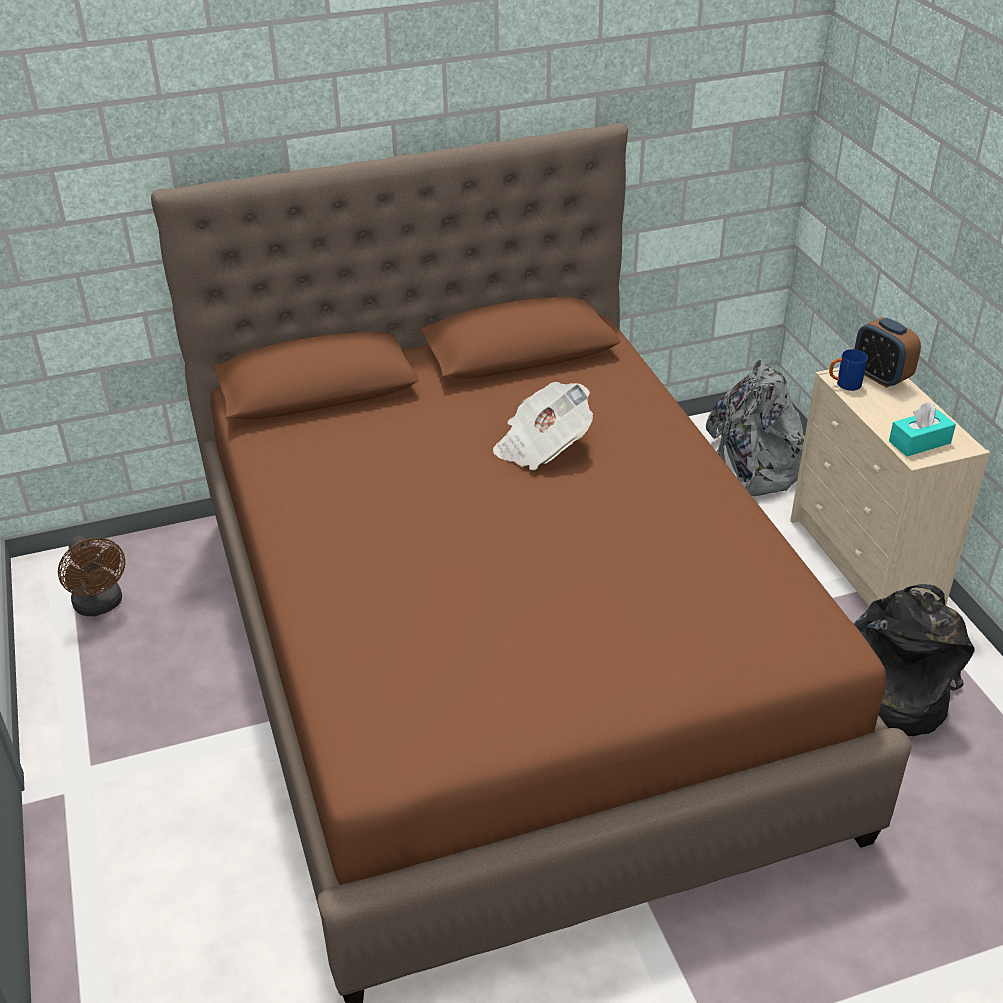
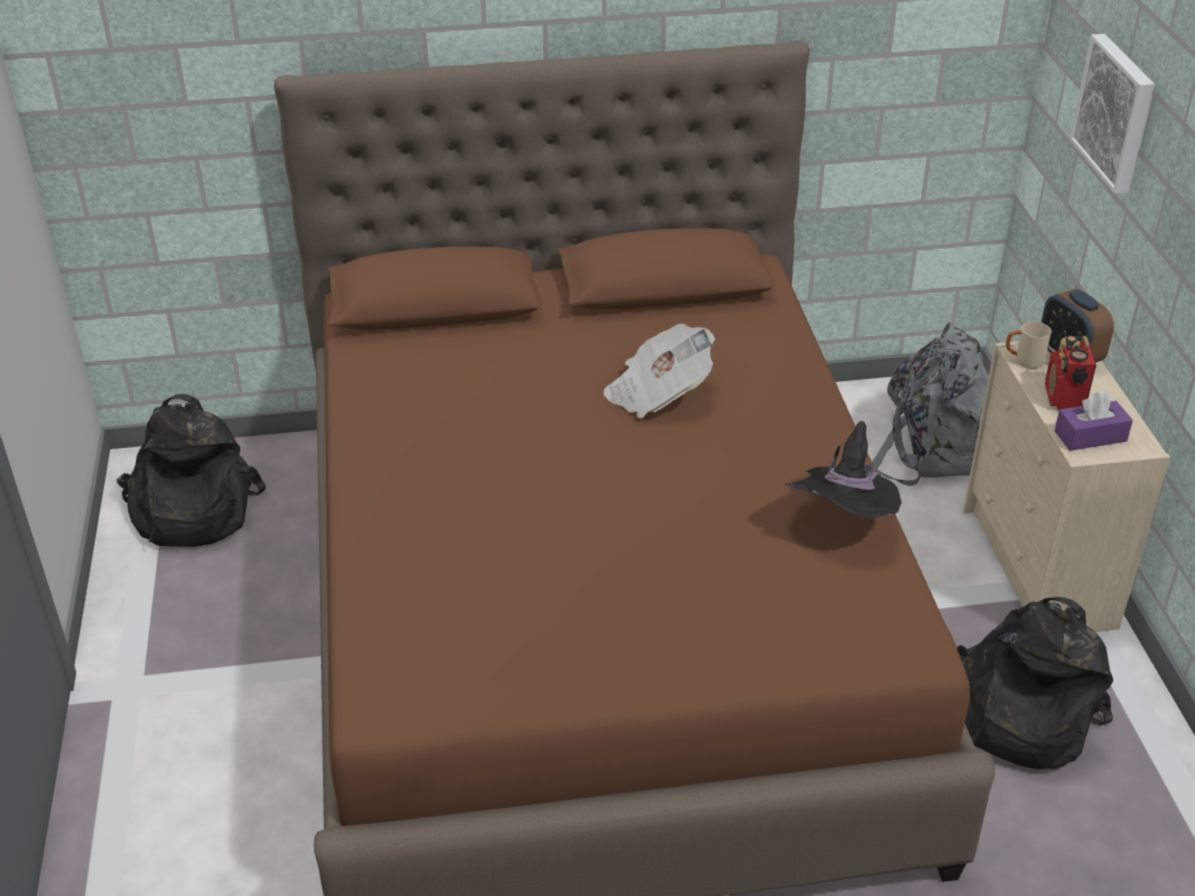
camera: 10 degrees right, 0 degrees up
(101, 605) = (190, 510): brown fan -> black backpack
(738, 541) = (844, 522): none -> black hat
(844, 384) = (1023, 361): blue mug -> beige mug
(888, 412) = (1064, 398): none -> radio
(903, 161) = (1116, 112): none -> picture
(919, 442) = (1090, 436): turquoise tissue box -> purple tissue box

